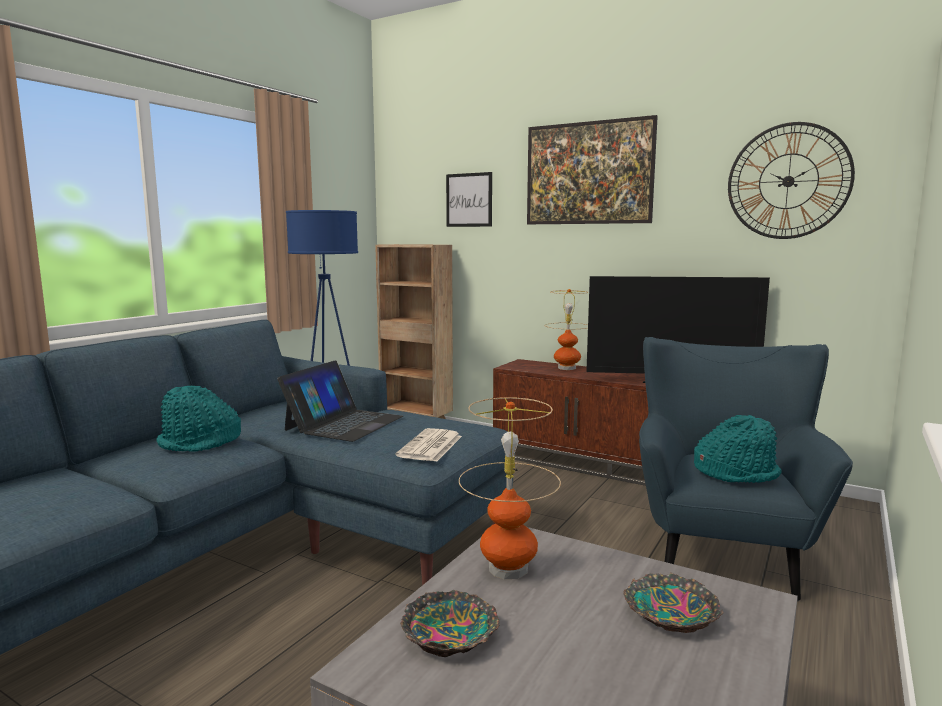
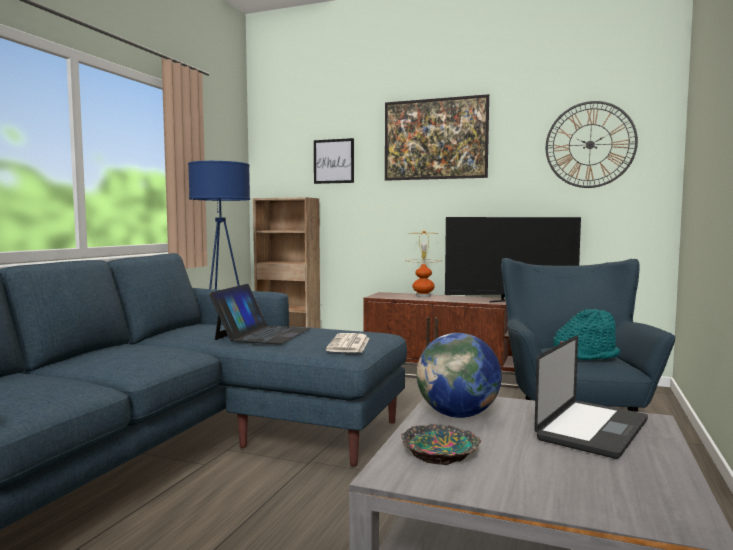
camera: 10 degrees left, 5 degrees down
(200, 443) = (144, 350): turquoise hat -> none
(509, 569) = (458, 415): table lamp -> globe
(670, 613) = (593, 430): bowl -> laptop

